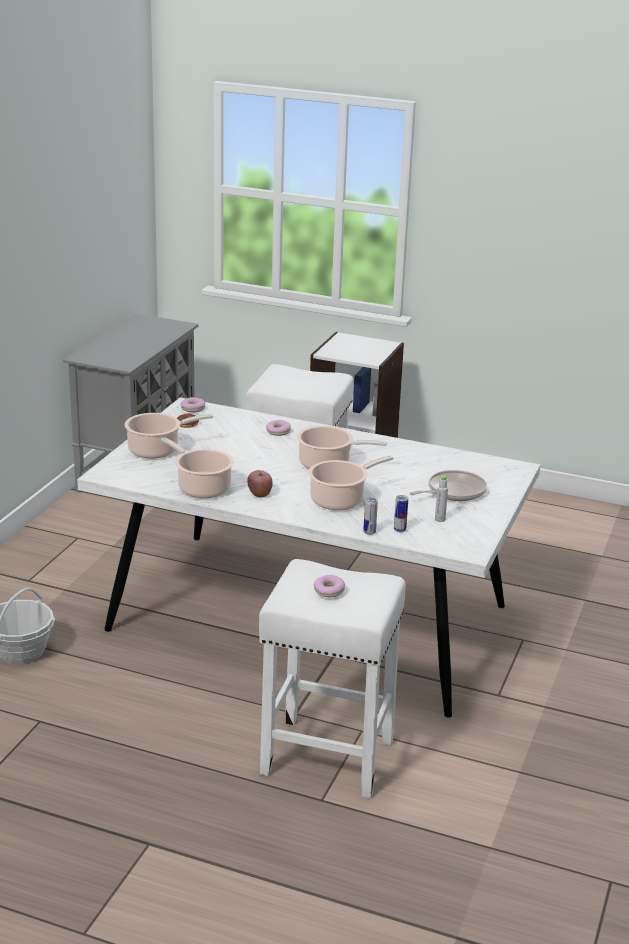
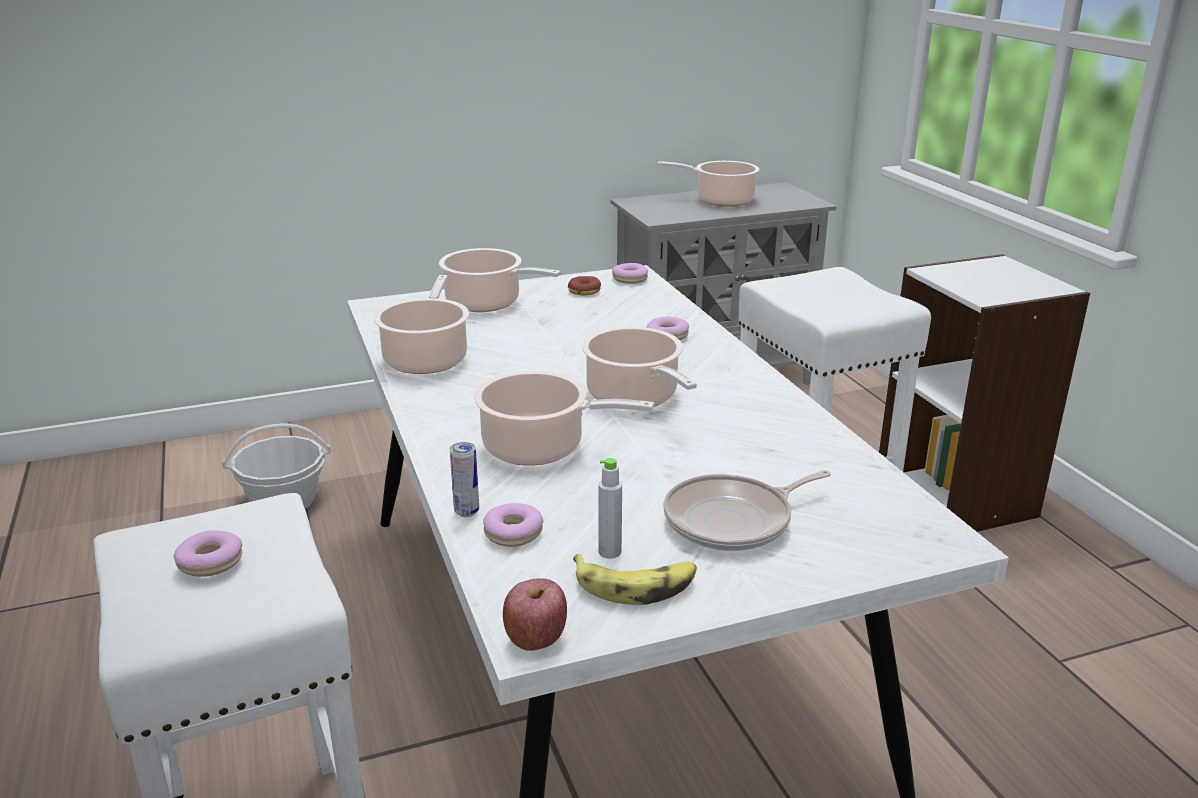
camera: 50 degrees right, 0 degrees up
(130, 339) = (721, 200): none -> cooking pot
(259, 494) = (465, 394): apple -> apple (535, 638)
(399, 530) = (513, 533): can -> donut
(453, 491) = (733, 520): frying pan -> frying pan turned 135 degrees clockwise
(467, 524) = (636, 585): none -> banana

